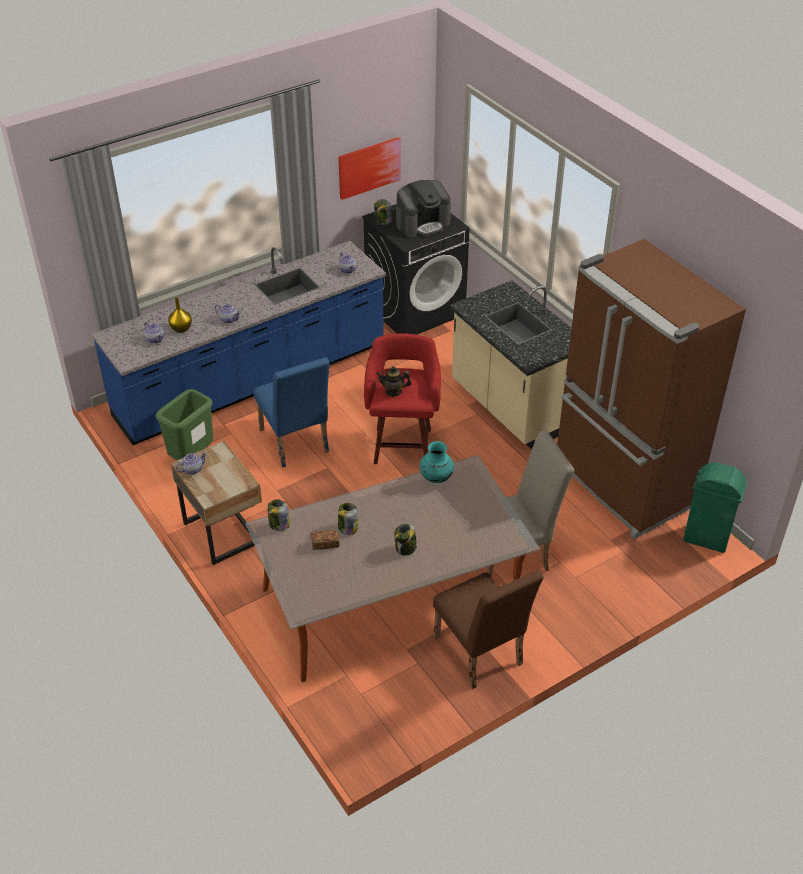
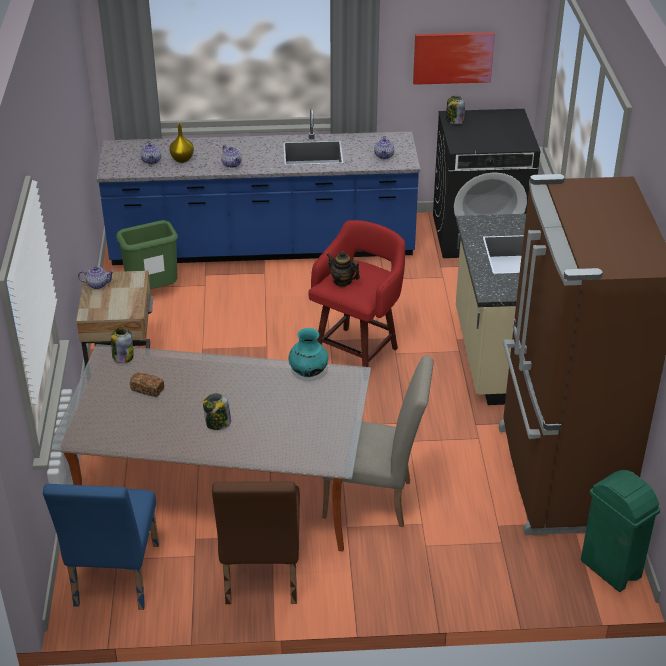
camera: 30 degrees right, 5 degrees down
(295, 445) = (254, 315): blue chair -> blue chair (114, 581)
(347, 528) = (181, 383): jar -> none
(423, 223) = (494, 134): coffee machine -> none

